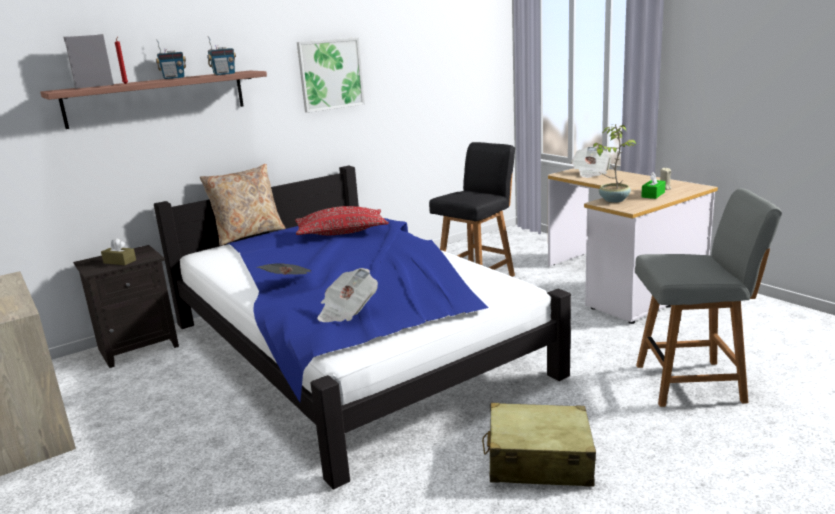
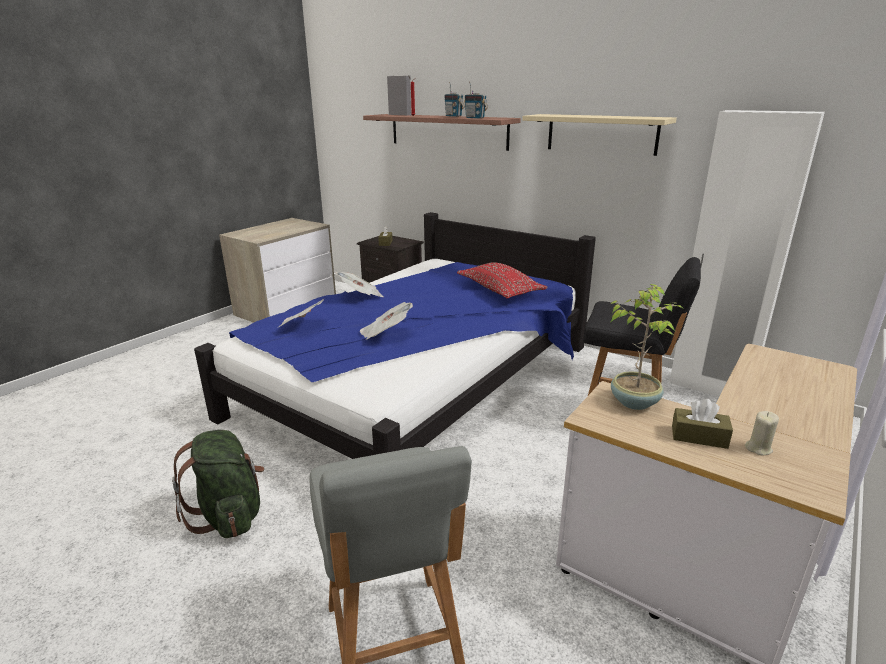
camera: 70 degrees right, 5 degrees up
(248, 234) = (481, 263): beige pillow -> none
(330, 74) = (601, 134): picture -> beige shelf
(456, 247) = (710, 388): none -> white wardrobe
(538, 460) = (230, 515): beige suitcase -> green backpack
(590, 173) = (797, 374): newspaper -> newspaper (385, 333)
(653, 195) = (699, 437): green tissue box -> brown tissue box

